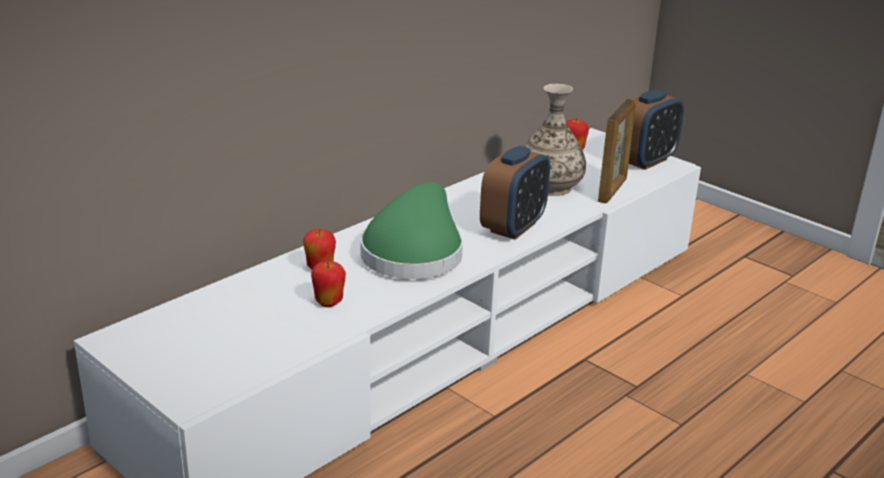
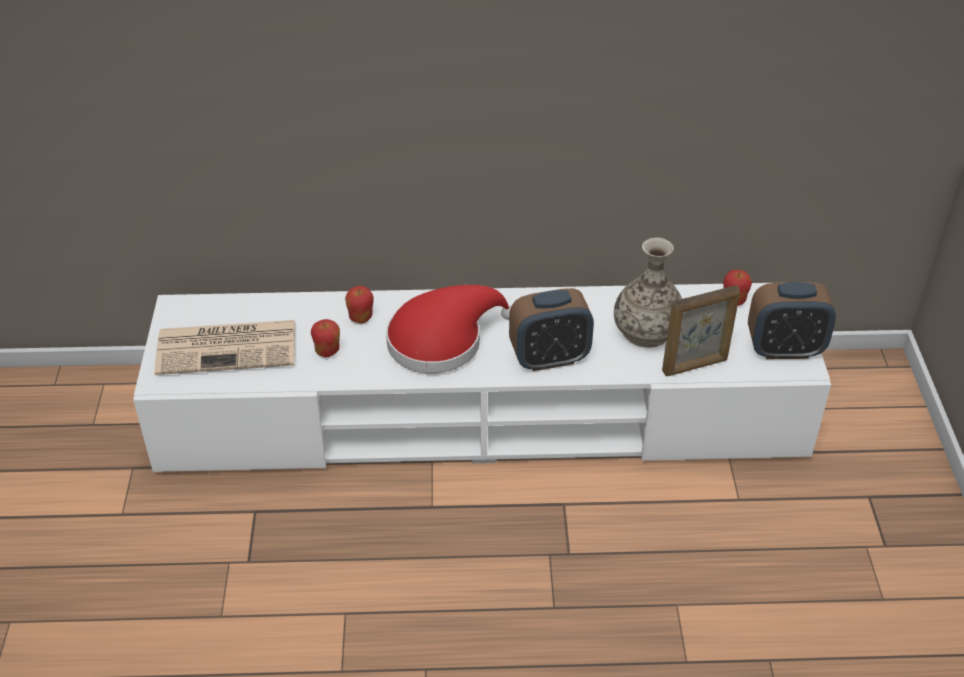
camera: 45 degrees right, 15 degrees up
(225, 342) = (229, 347): none -> newspaper
(414, 252) = (441, 340): green hat -> red hat

